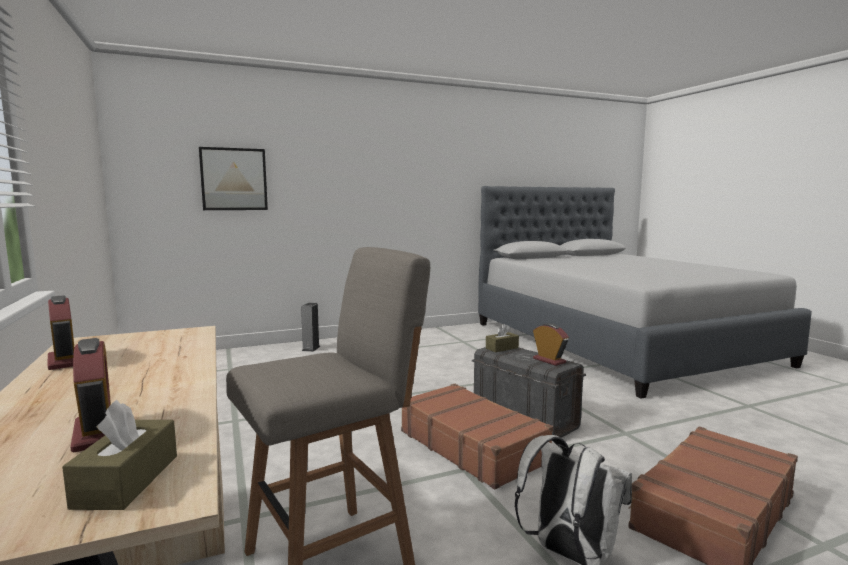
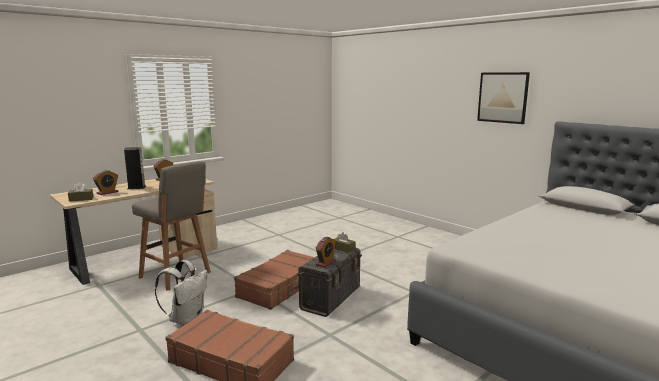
camera: 70 degrees right, 5 degrees up
(234, 179) = (379, 106): picture -> picture (502, 97)
(311, 348) = (392, 224): speaker -> speaker (136, 187)

